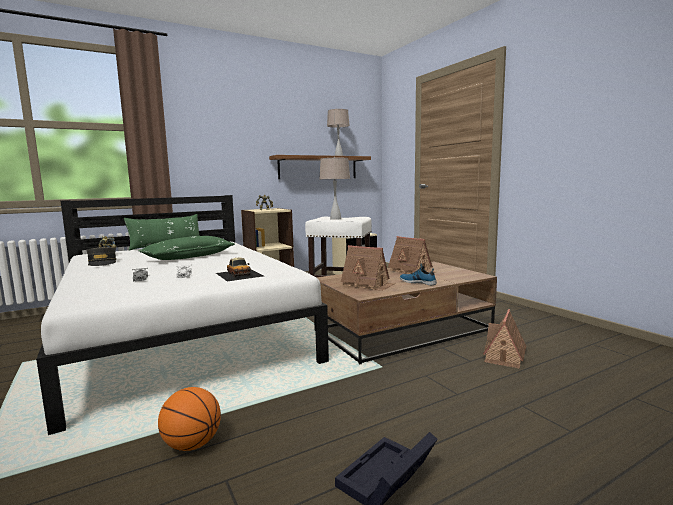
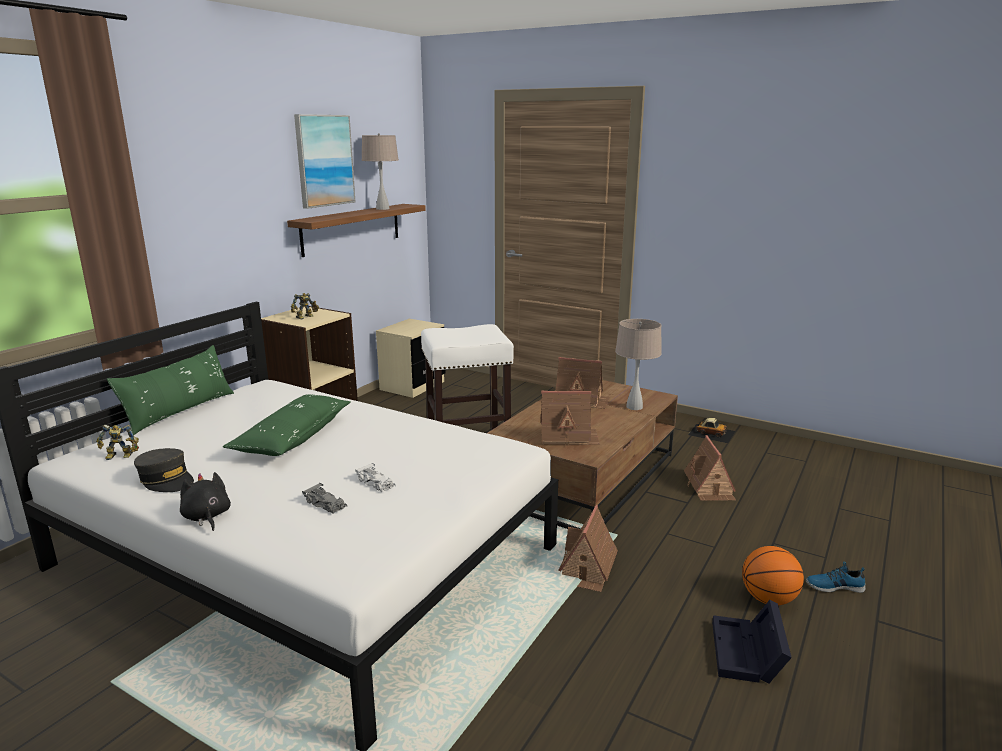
camera: 30 degrees left, 10 degrees up
(83, 275) = (207, 517): none -> black plush toy
(192, 444) = (546, 693): basketball -> basketball (768, 599)
(239, 274) = (450, 464): toy car -> toy car (711, 432)
(299, 124) = (324, 160): none -> picture
(331, 380) = (587, 568): none -> toy house
(335, 219) = (462, 336): beige table lamp -> beige table lamp (634, 407)
(418, 282) = (615, 421): shoe -> shoe (834, 586)

